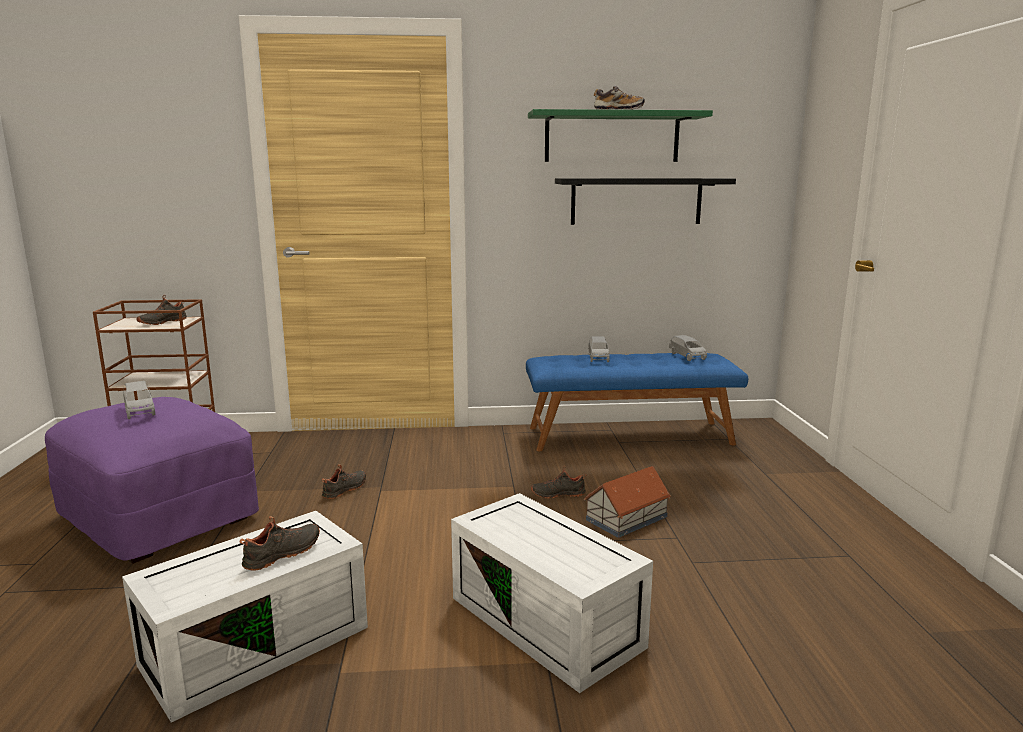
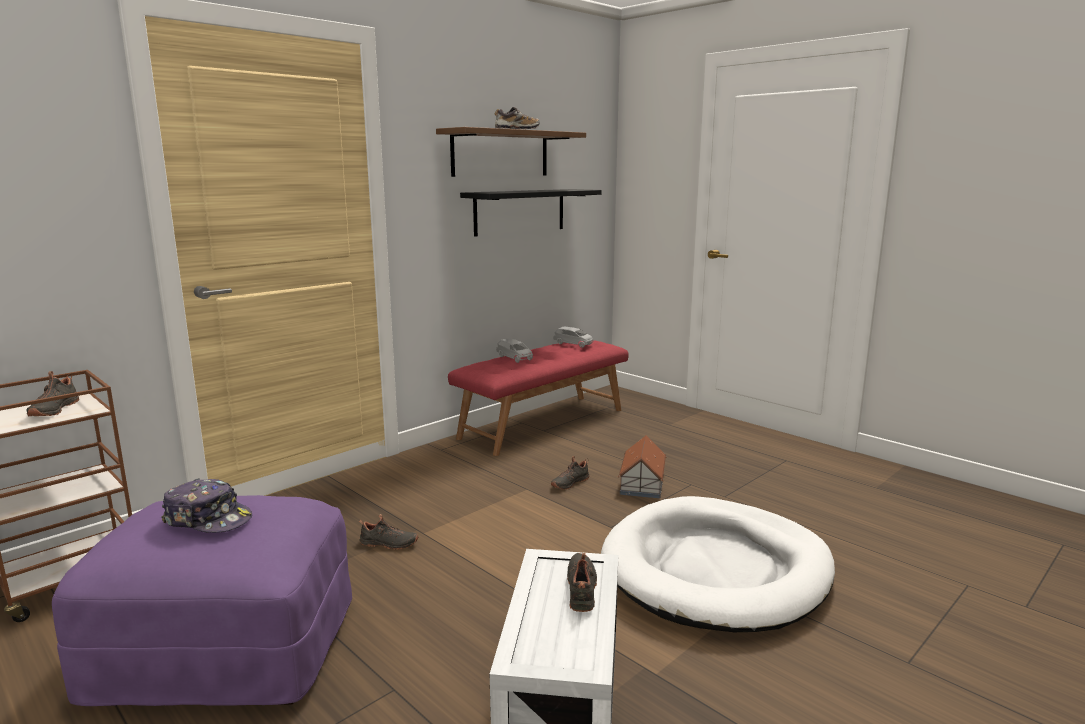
camera: 40 degrees left, 0 degrees up
(140, 411) = (208, 519): grey toy car -> cap
(345, 490) = (388, 544): black shoe -> black shoe turned 105 degrees clockwise
(549, 622) = (716, 569): white storage box -> white dog bed
(612, 137) = (500, 153): green shelf -> brown shelf
(629, 435) = (542, 423): blue bench -> red bench

